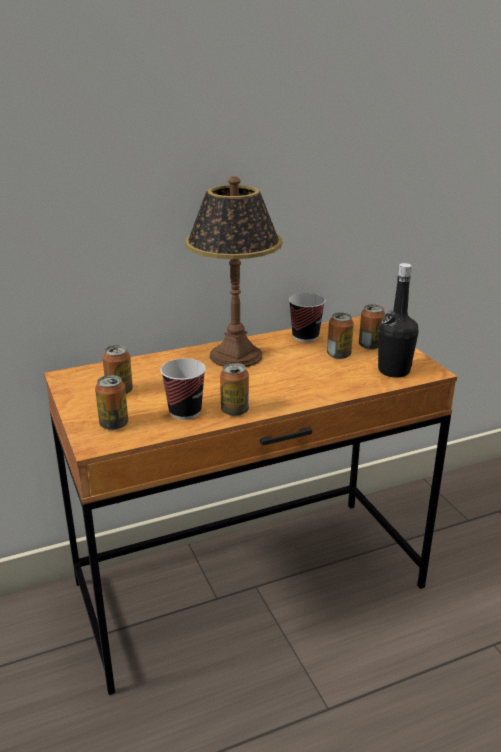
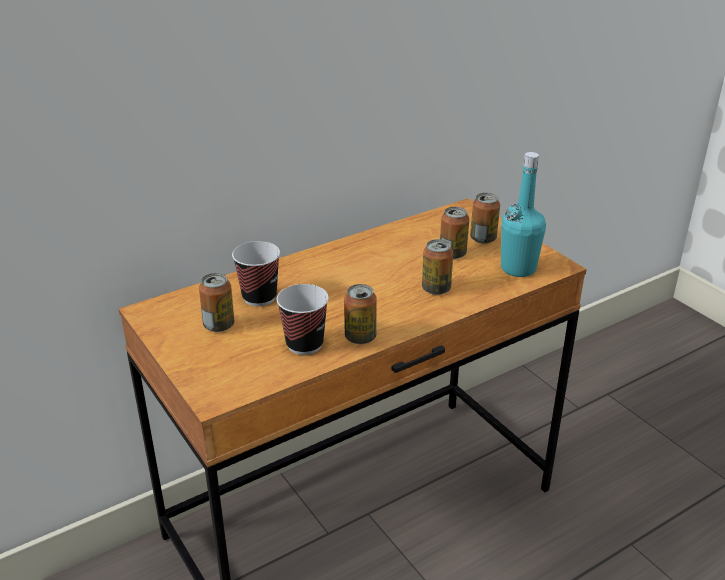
camera: 10 degrees left, 5 degrees up
(114, 424) = (228, 369): can -> can (436, 289)
(235, 356) = (337, 265): table lamp -> none
(305, 337) = (408, 233): cup -> cup (259, 297)
(394, 371) = (518, 269): black bottle -> turquoise bottle

